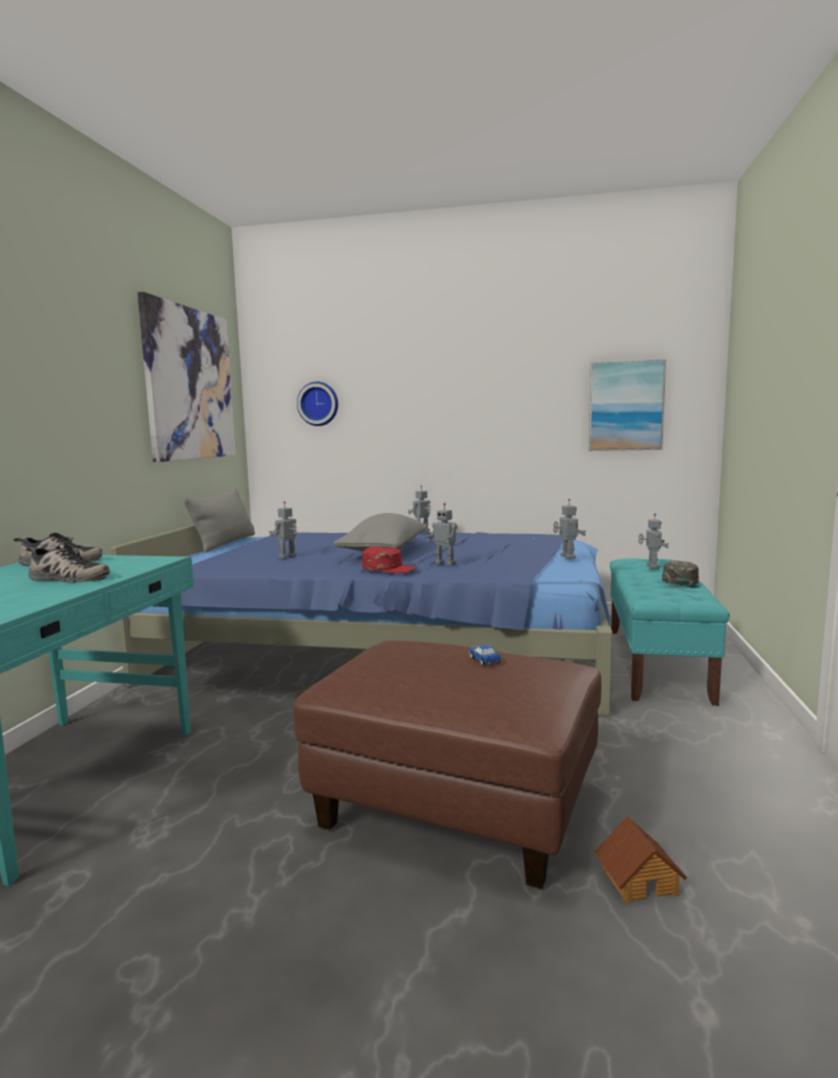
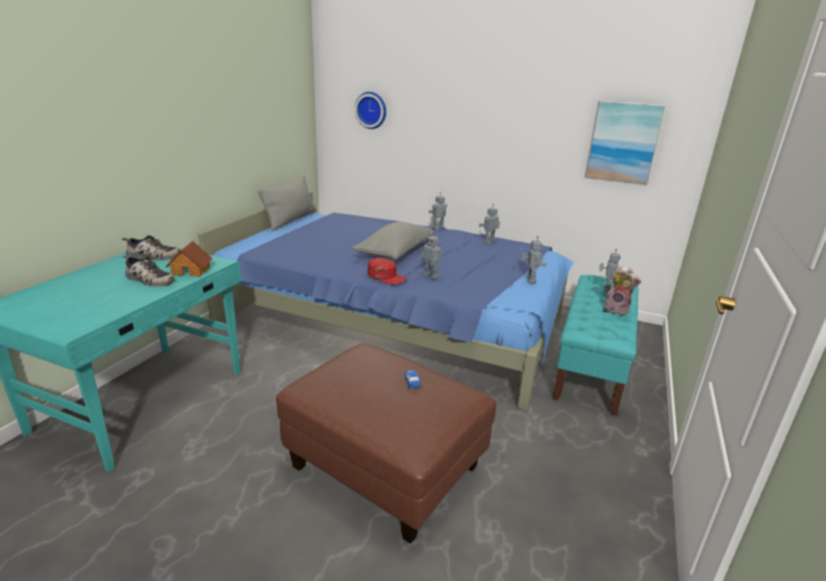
camera: 10 degrees right, 15 degrees up
(190, 384) = (265, 96): picture -> none
(288, 557) = (324, 248): toy robot -> toy robot (489, 242)
(638, 880) = (476, 550): toy house -> toy house (191, 270)
(678, 579) = (617, 310): green cap -> plush toy

